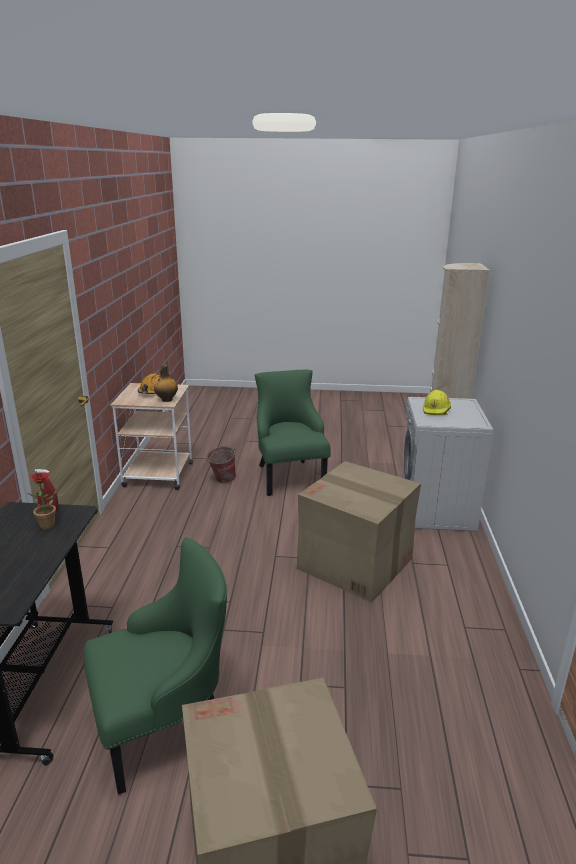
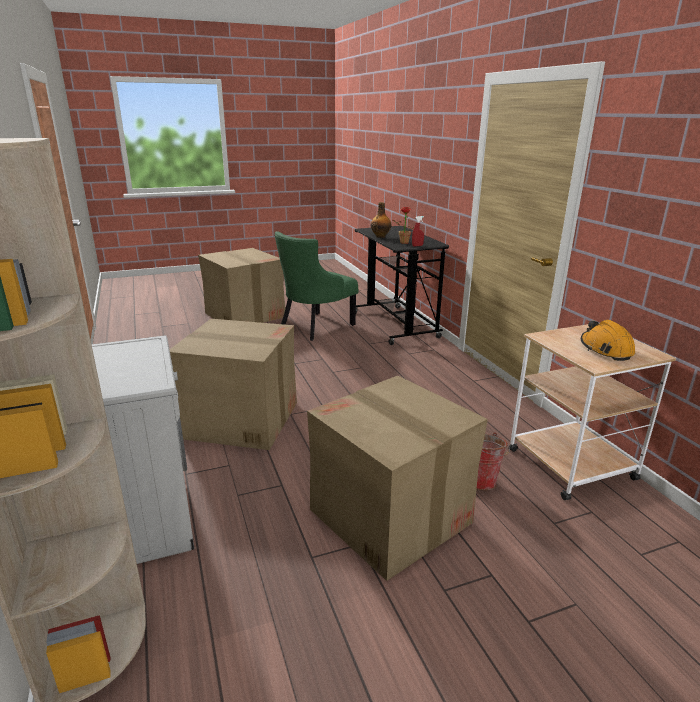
camera: 155 degrees right, 0 degrees up
(166, 400) = (555, 340): bottle -> bottle (380, 237)
(289, 478) = (391, 516): green chair -> cardboard box
(436, 410) = (125, 367): yellow hard hat -> none

